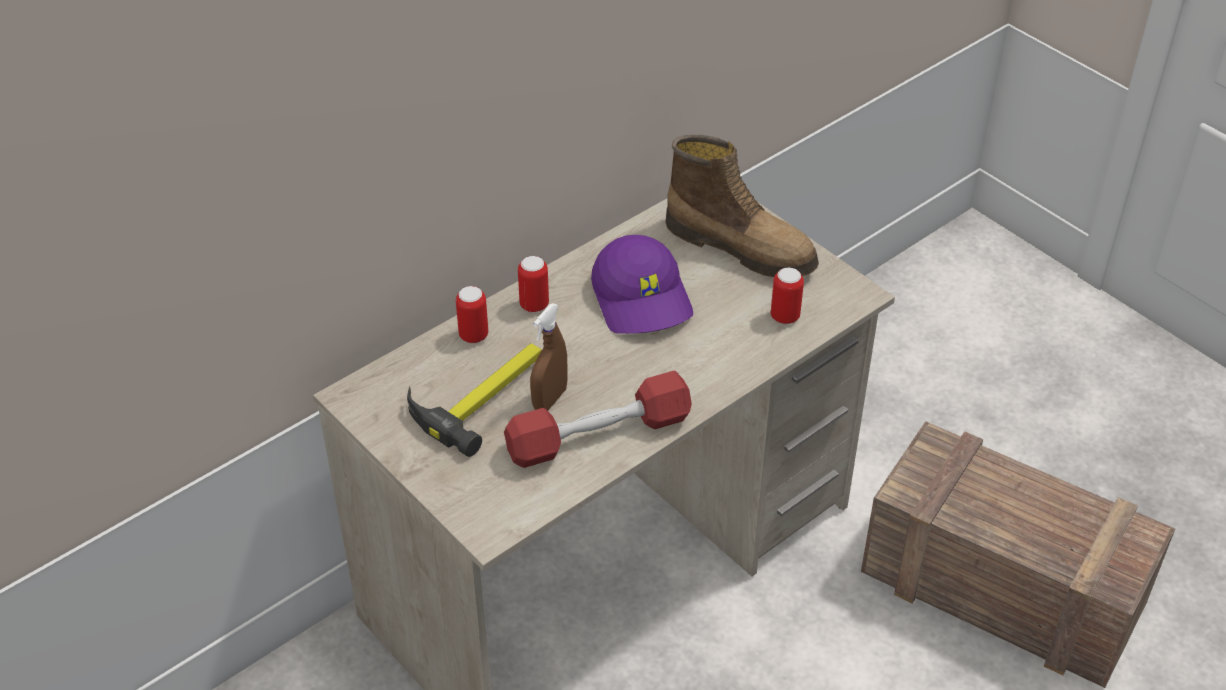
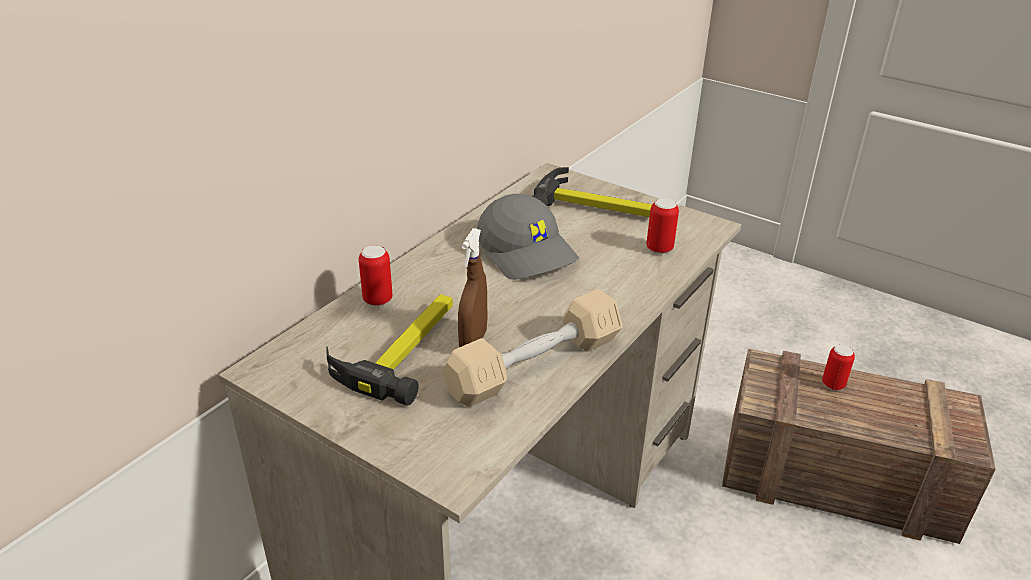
camera: 15 degrees left, 10 degrees down
(534, 305) = (429, 269): can -> can (833, 385)
(599, 435) = (535, 365): red dumbbell -> beige dumbbell
(643, 299) = (528, 252): purple cap -> grey cap
(741, 247) = (595, 206): boot -> hammer

